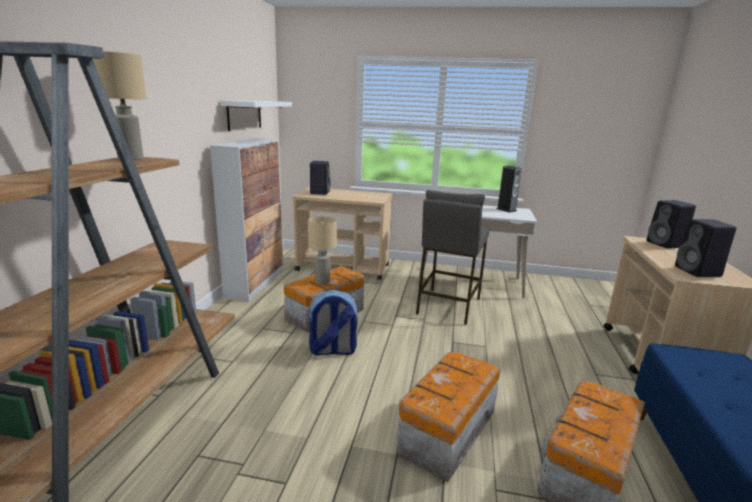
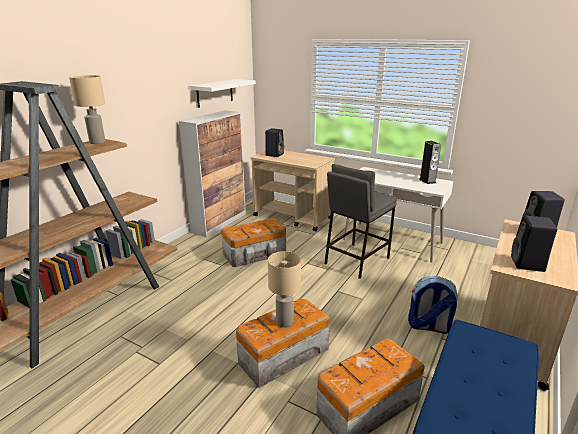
camera: 20 degrees right, 5 degrees up
(322, 281) = (250, 229): beige table lamp -> beige table lamp (285, 321)
(332, 350) = (241, 283): backpack -> backpack (428, 326)

